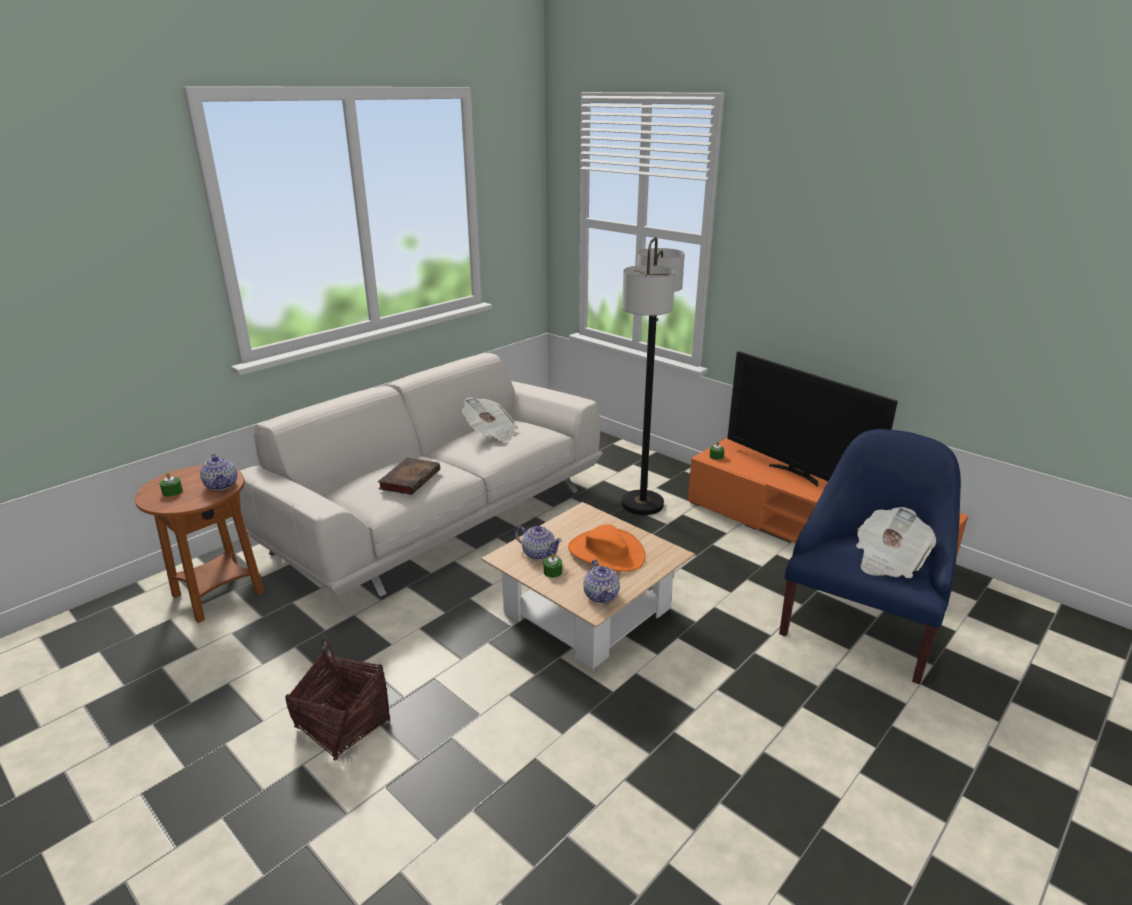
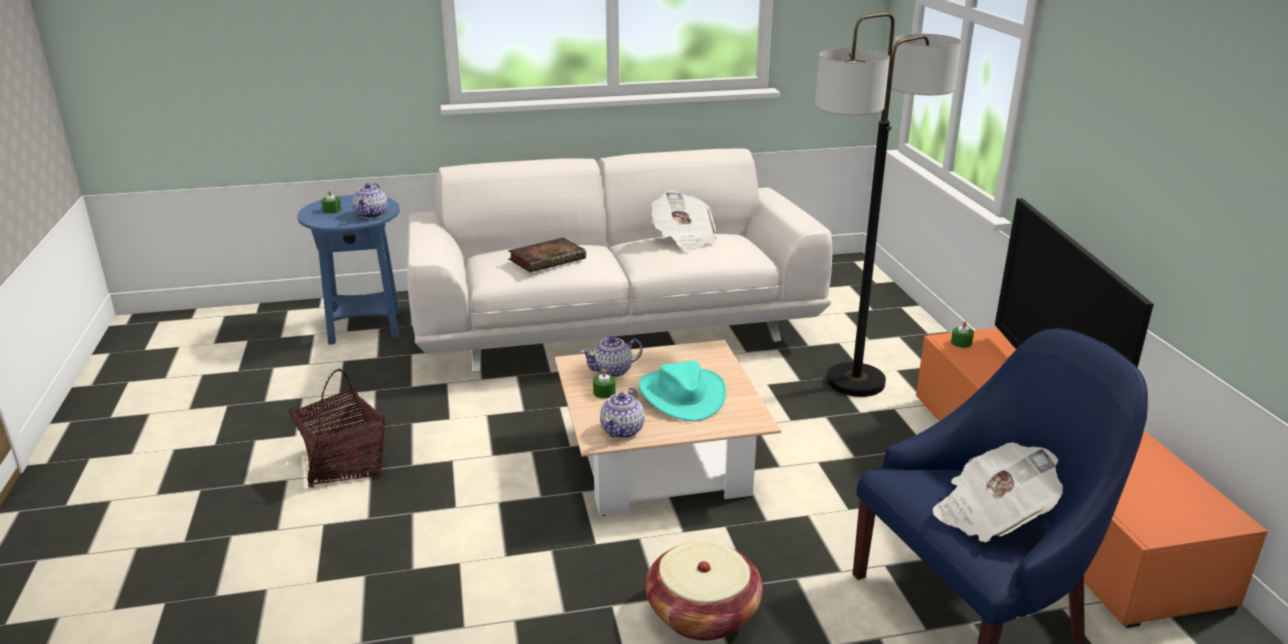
camera: 35 degrees right, 0 degrees up
(218, 594) = (365, 328): brown side table -> blue side table
(538, 553) = (613, 371): teapot -> teapot turned 90 degrees clockwise
(606, 553) = (681, 395): orange hat -> turquoise hat
(732, 705) = (702, 613): none -> basket

